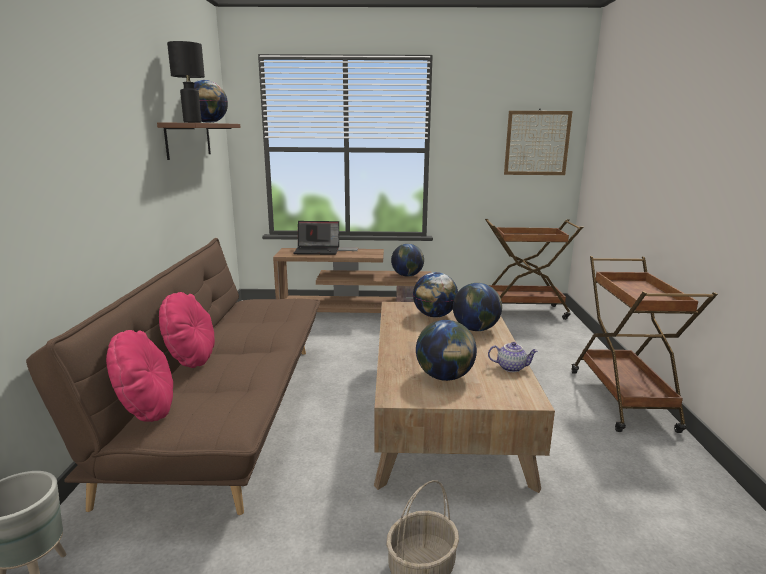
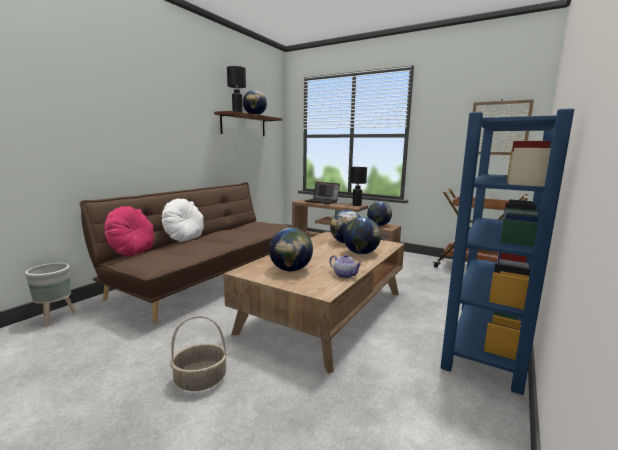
camera: 30 degrees right, 5 degrees down
(191, 361) = (184, 239): pink pillow -> white pillow
(371, 251) = (357, 205): none -> black table lamp
(621, 400) = (486, 343): brown cart -> blue bookcase

